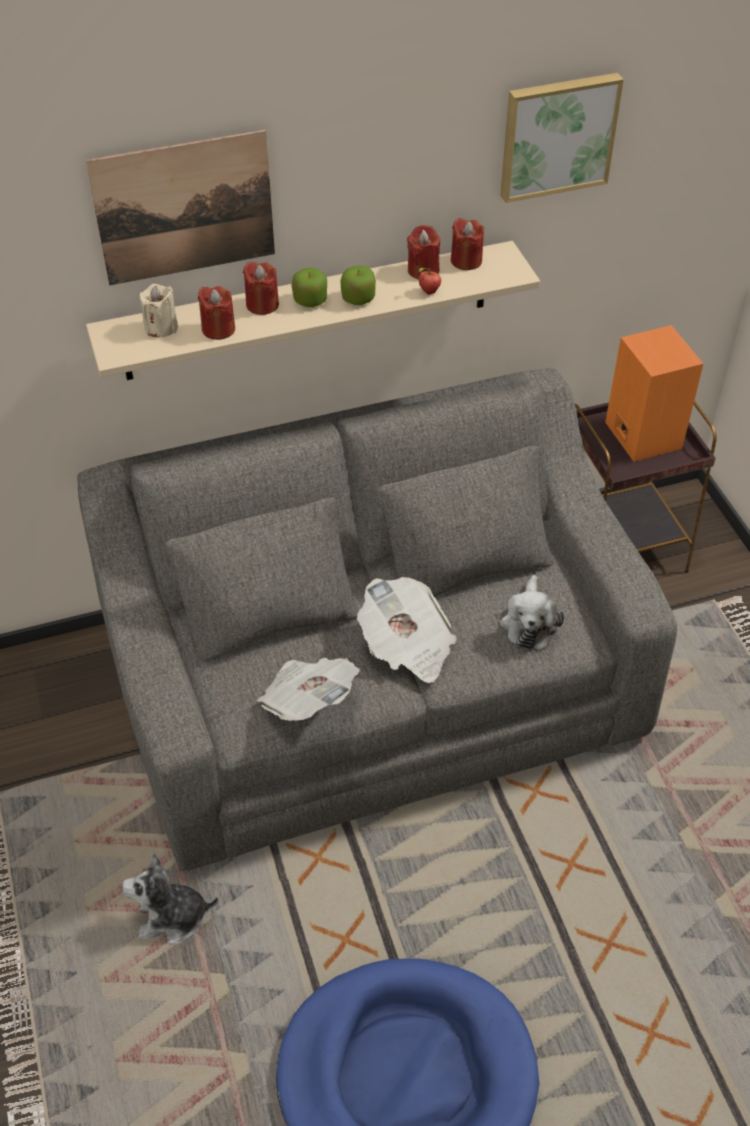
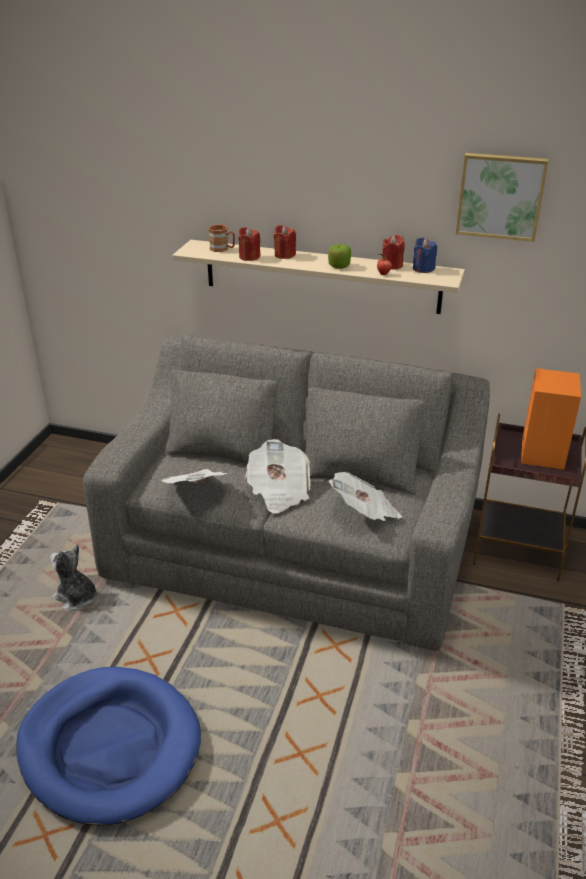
camera: 35 degrees right, 15 degrees down
(161, 327) = (222, 249): beige candle -> brown mug
(185, 208) = (252, 179): picture -> none
(310, 300) = (312, 260): apple -> none
(466, 261) = (423, 269): red candle -> blue candle
(529, 622) = (365, 513): plush toy -> newspaper

